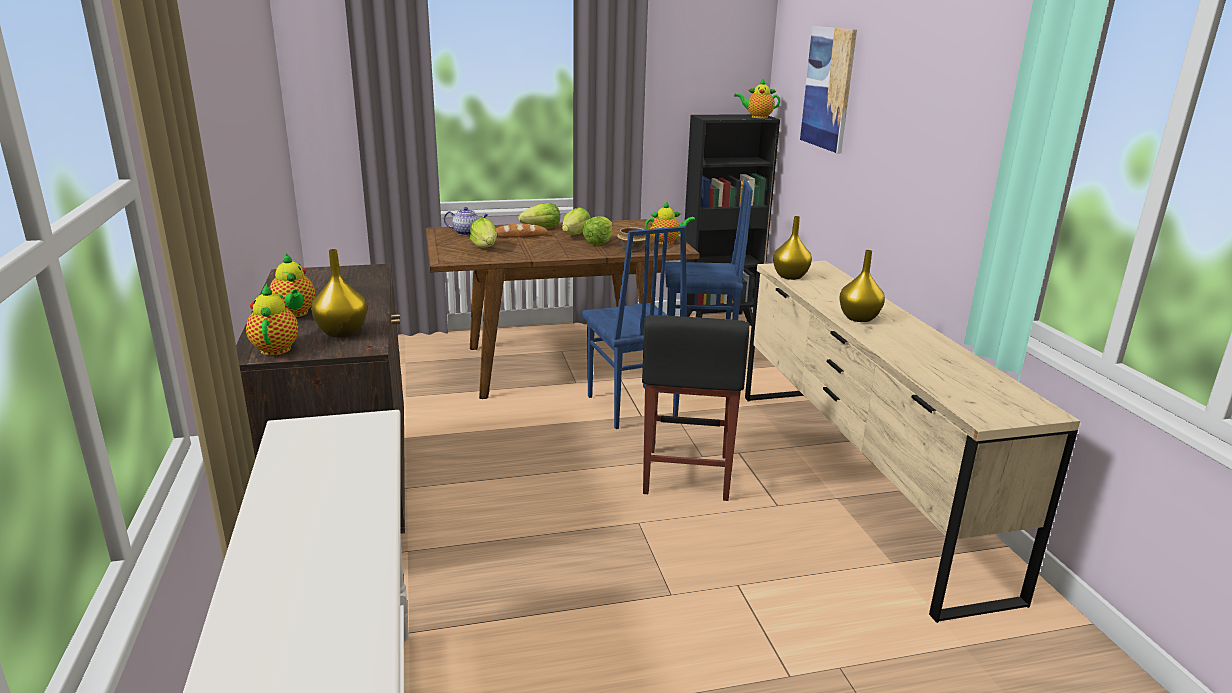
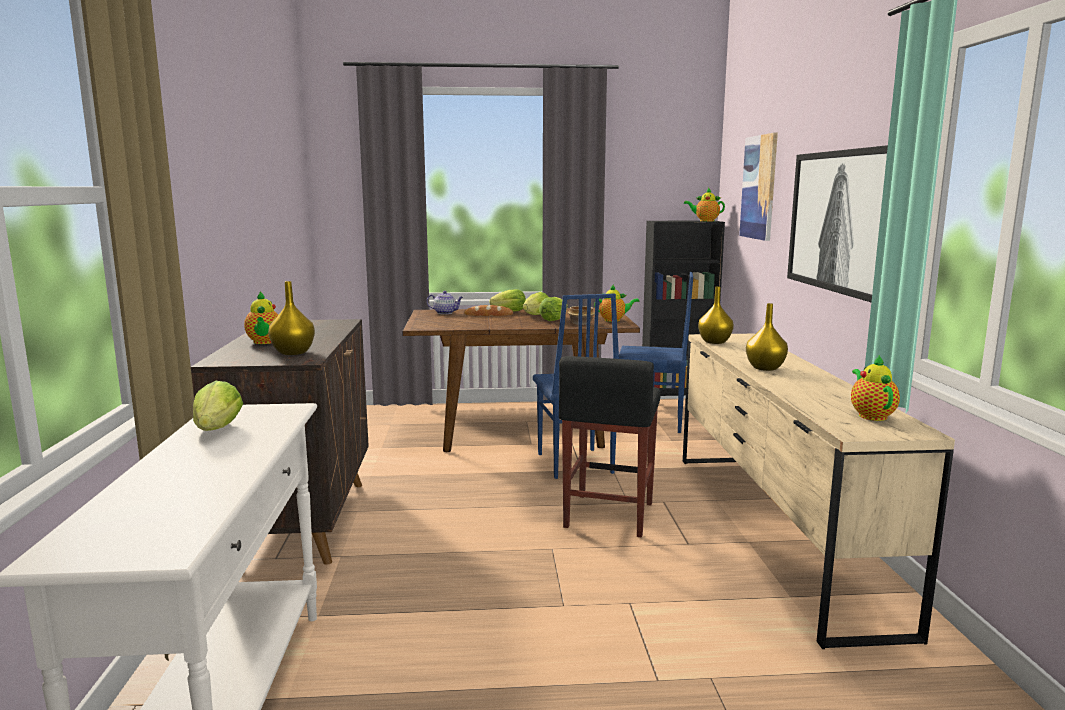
camera: 10 degrees right, 10 degrees down
(276, 348) = (235, 359): teapot -> teapot (871, 415)
(485, 247) = (455, 321): lettuce -> lettuce (218, 429)
(936, 151) = (839, 221): none -> picture

